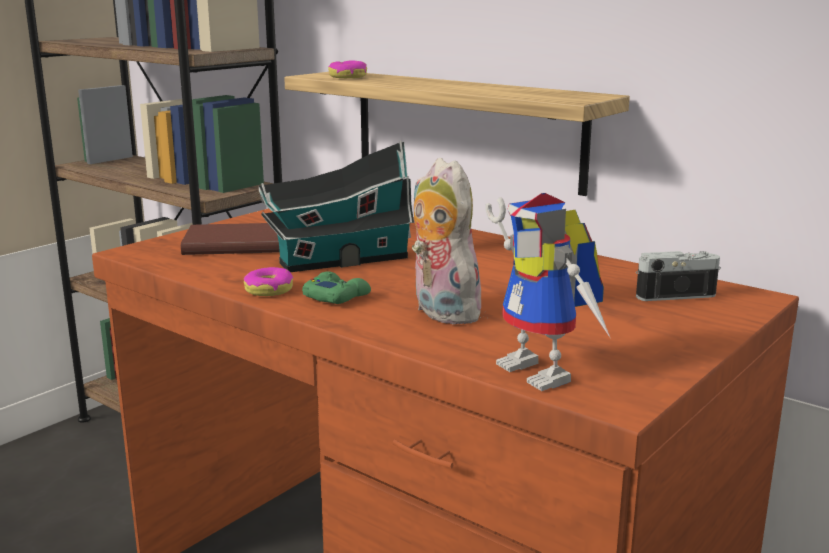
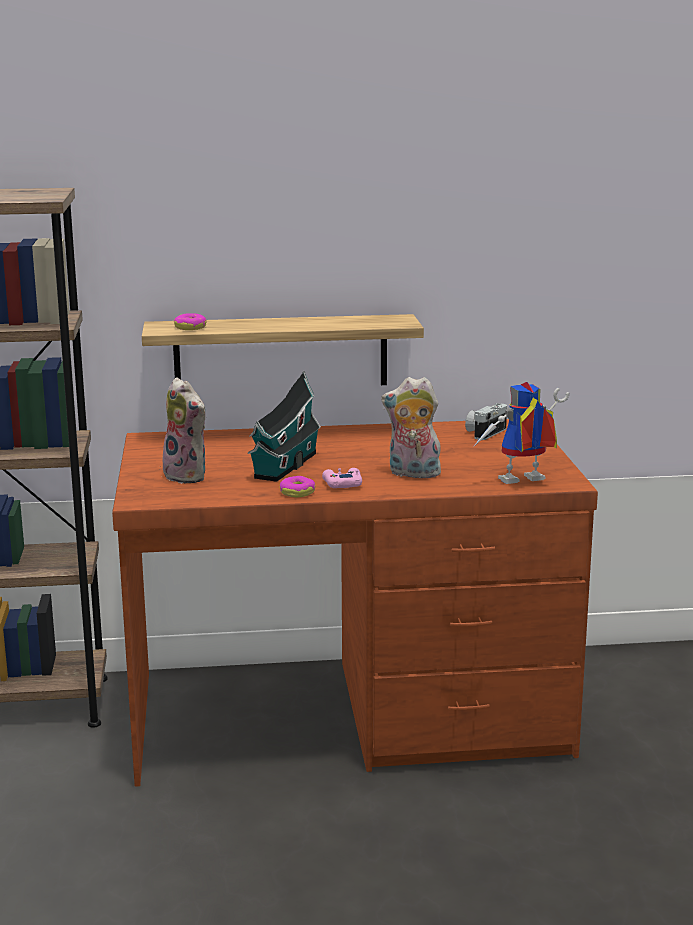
camera: 45 degrees left, 0 degrees up
(238, 243) = (189, 476): brown book -> plush toy
(336, 296) = (342, 484): green game controller -> pink game controller
(547, 373) = (520, 482): toy robot -> toy robot turned 150 degrees clockwise

